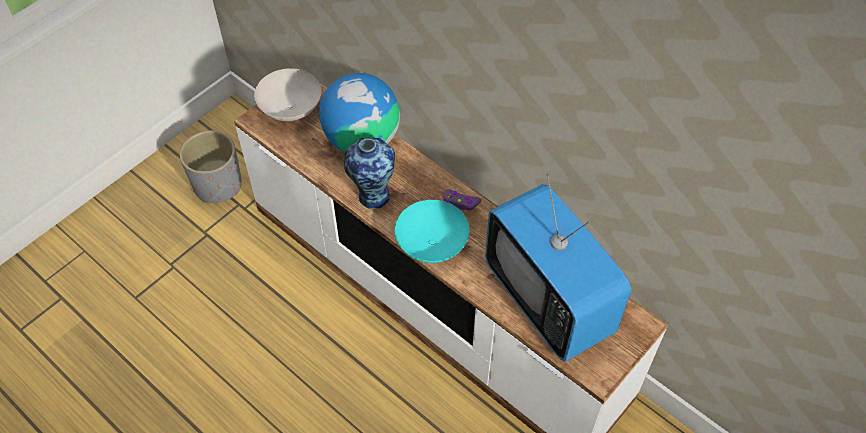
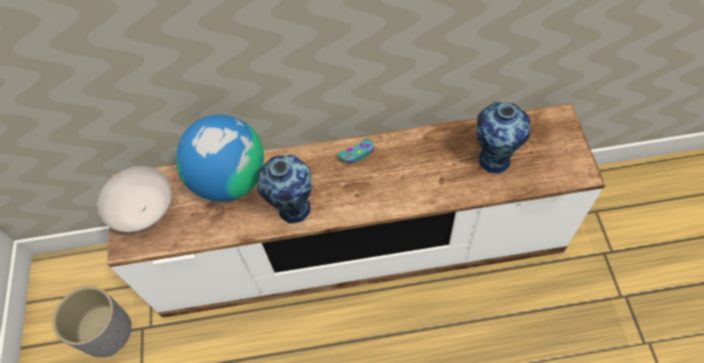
camera: 45 degrees left, 5 degrees up
(432, 246) = (380, 200): turquoise bowl -> none
(460, 203) = (357, 154): purple game controller -> turquoise game controller
(548, 300) = (494, 158): television -> vase

